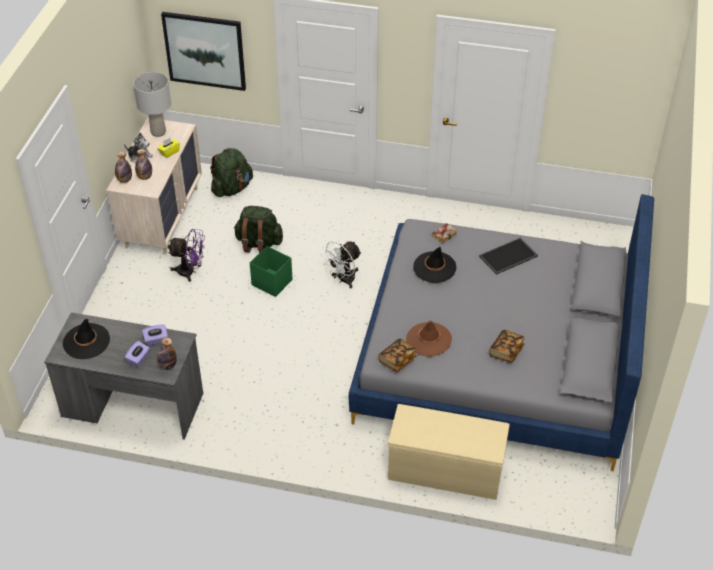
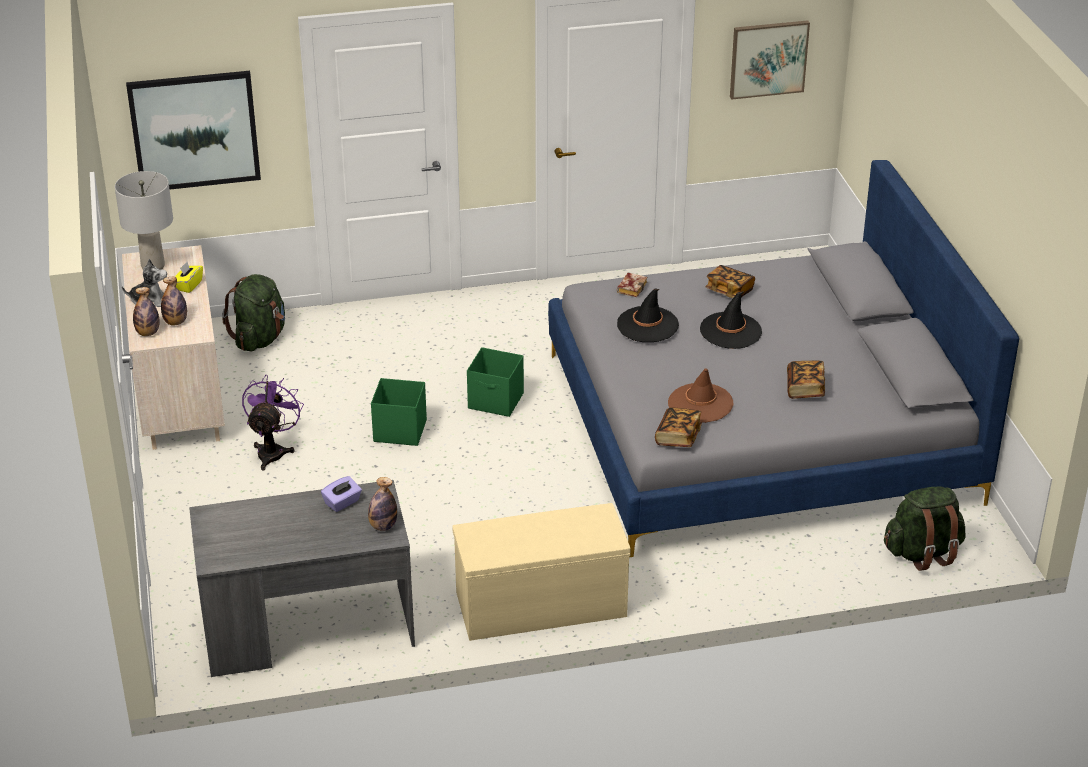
camera: 25 degrees left, 10 degrees down
(86, 341) = (241, 533): black hat -> black hat (730, 331)
(138, 359) = (335, 531): purple tissue box -> none
(190, 271) = (273, 451): purple fan -> purple fan turned 60 degrees counterclockwise
(258, 243) = (347, 392): green backpack -> green backpack (922, 553)
(343, 280) = (496, 401): white fan -> green storage box
(444, 470) = (786, 569): beige bench -> beige bench (539, 605)
(508, 257) = (729, 290): tray -> book
(606, 94) = (768, 59): none -> picture

